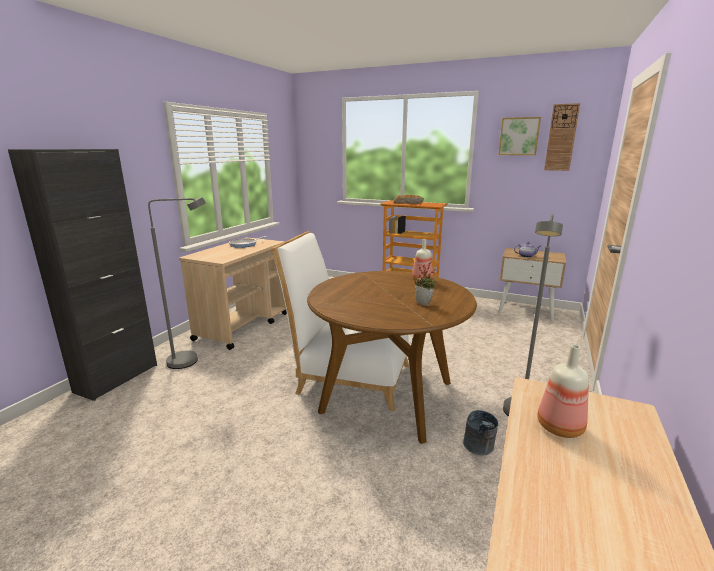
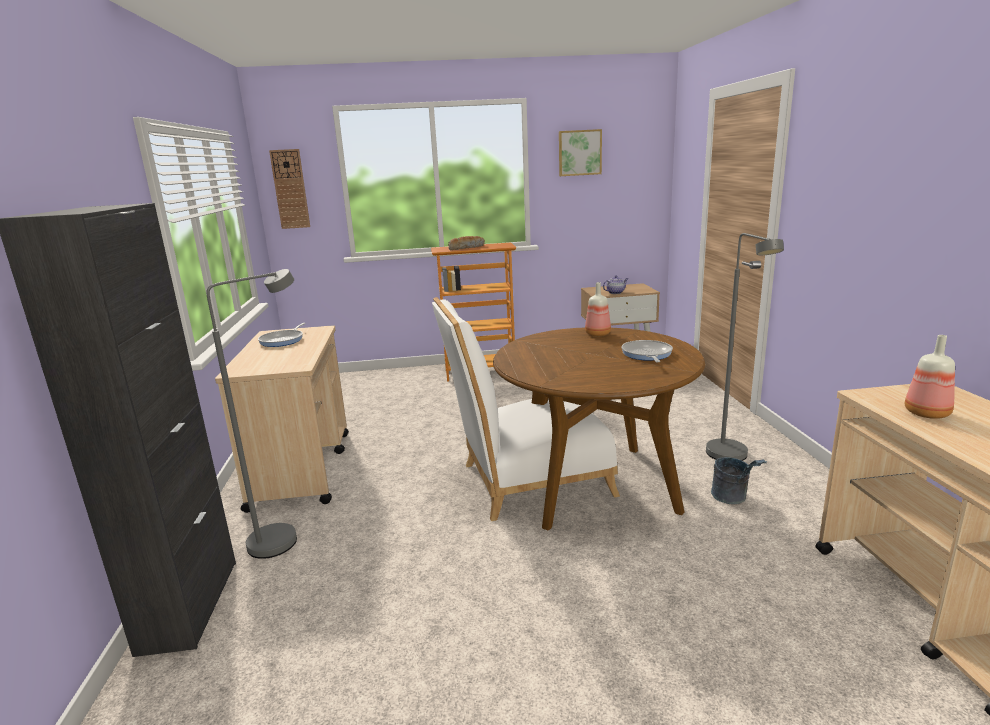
camera: 30 degrees left, 0 degrees up
(424, 303) = (646, 355): potted plant -> frying pan
(561, 137) = (624, 152): wall clock -> wall clock (290, 189)

